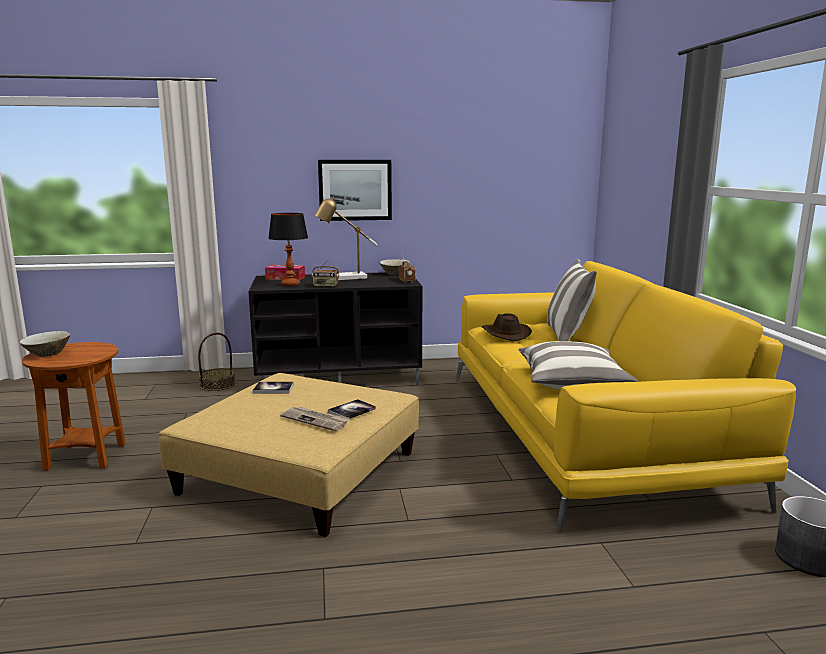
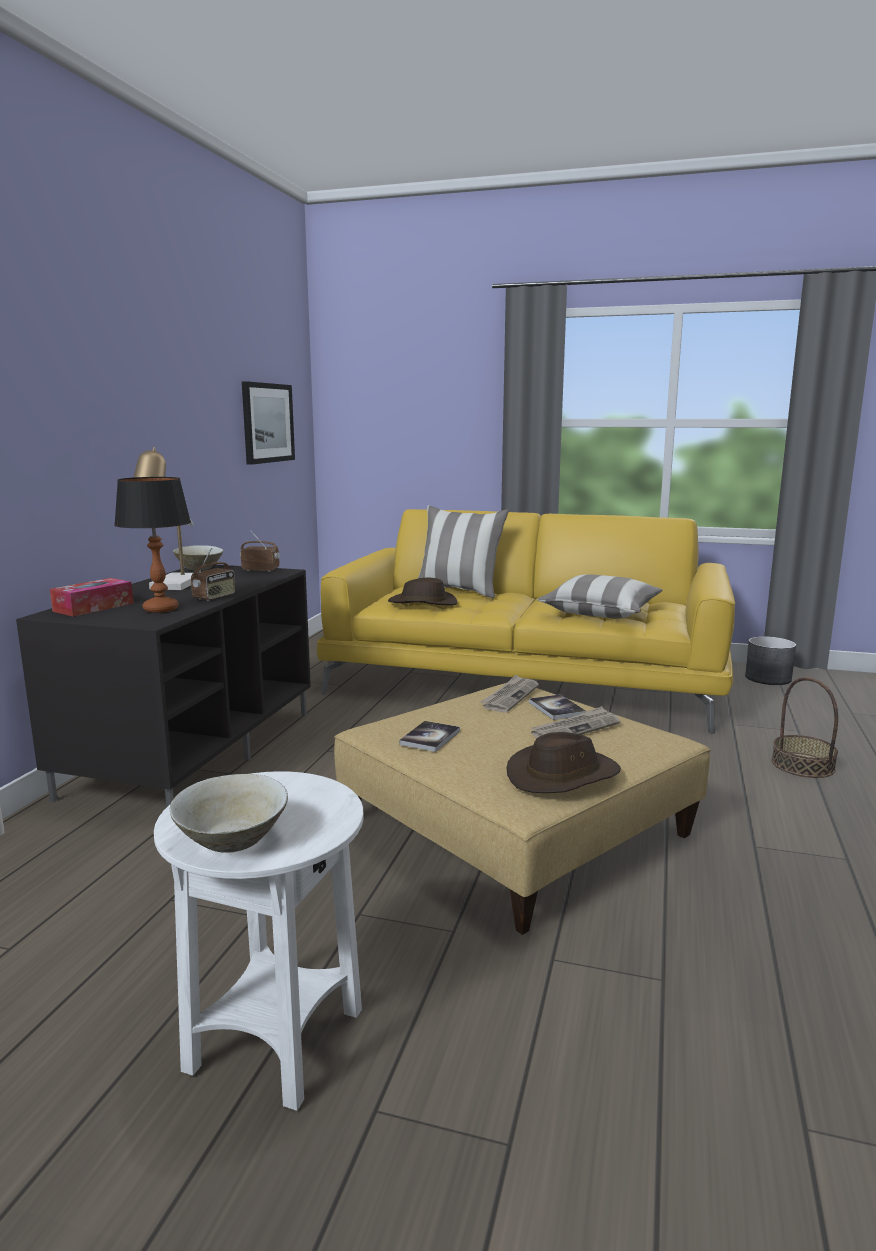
camera: 65 degrees left, 0 degrees up
(86, 457) = (275, 1041): brown side table -> white side table
(217, 385) = (62, 854): basket -> basket (803, 765)
(231, 426) = (563, 775): none -> brown hat
(355, 190) = (125, 437): picture -> picture (267, 423)
(364, 395) = (510, 696): none -> newspaper

